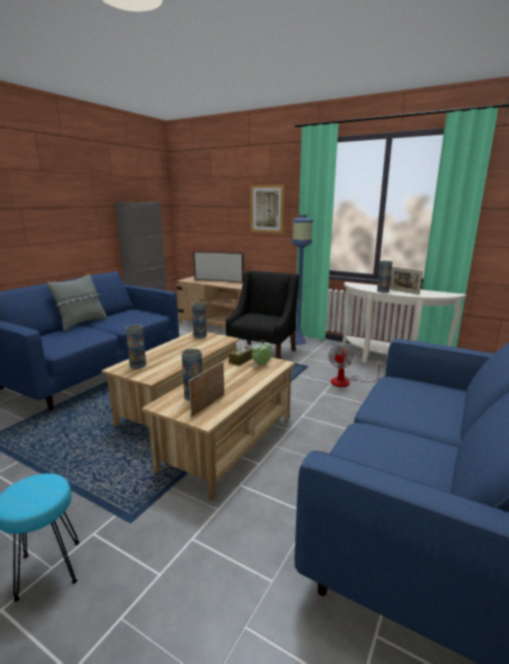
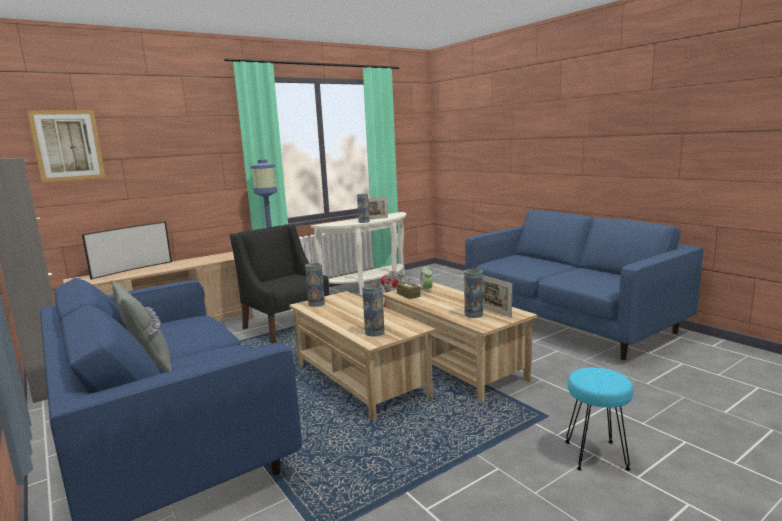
camera: 65 degrees left, 5 degrees down
(267, 209) = (190, 158): picture -> picture (68, 145)

